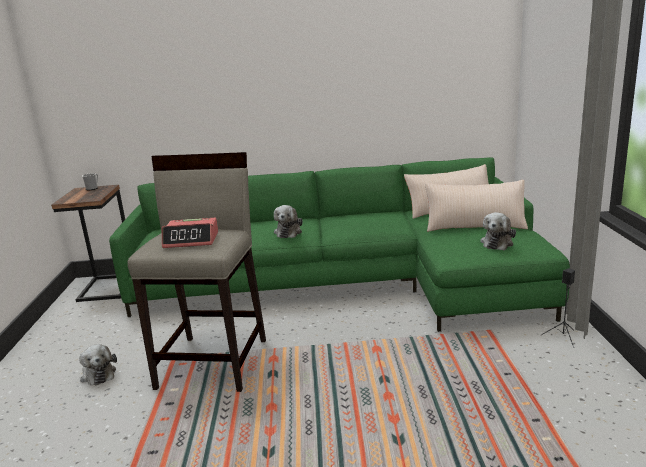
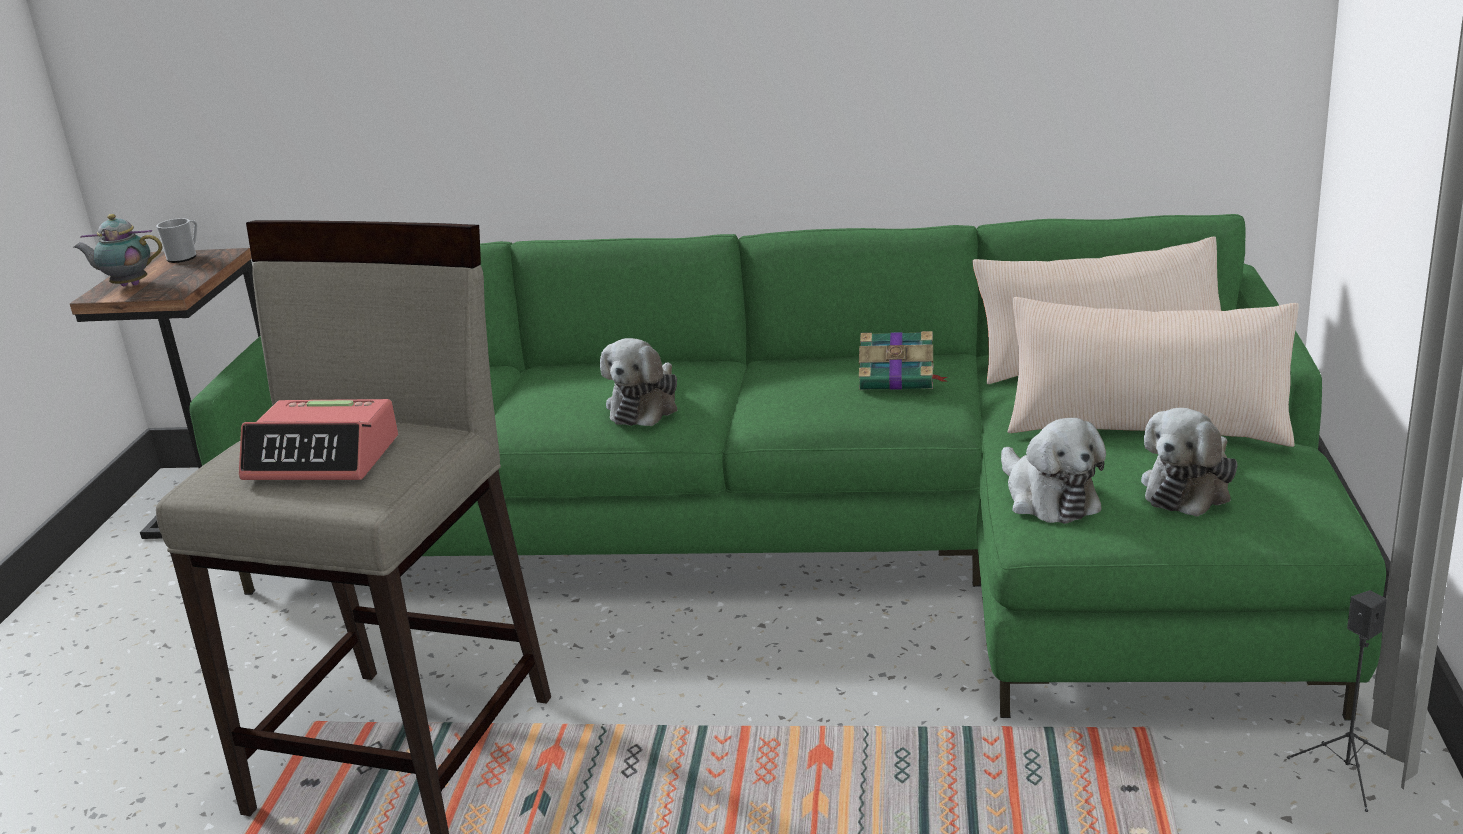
camera: 10 degrees right, 5 degrees up
(73, 198) = (128, 285): none -> teapot
(98, 374) = (131, 753): plush toy -> plush toy (1048, 498)
(381, 218) = (899, 378): none -> book

